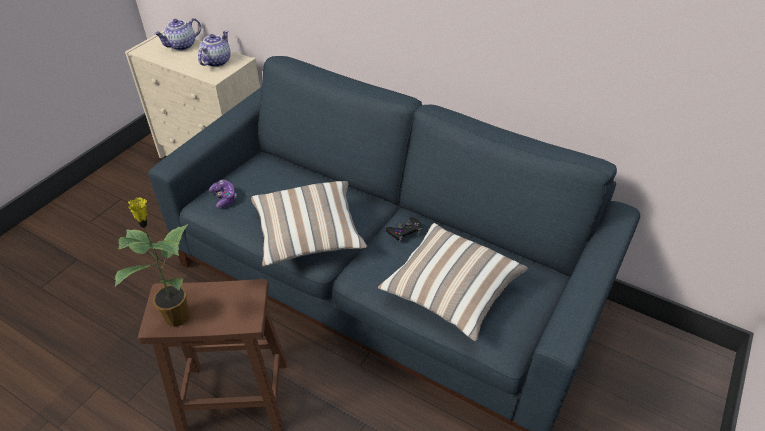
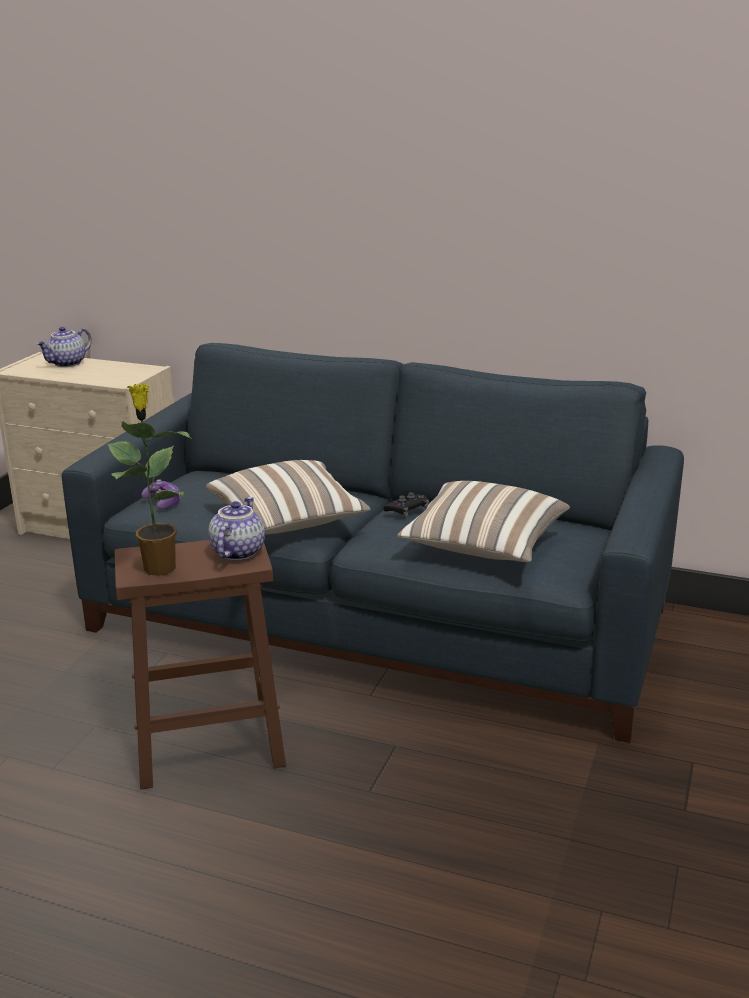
camera: 10 degrees left, 20 degrees down
(216, 61) = (120, 372): teapot -> teapot (237, 552)

